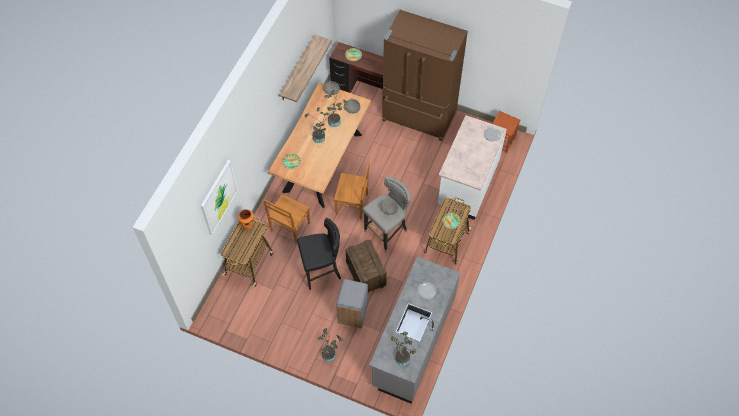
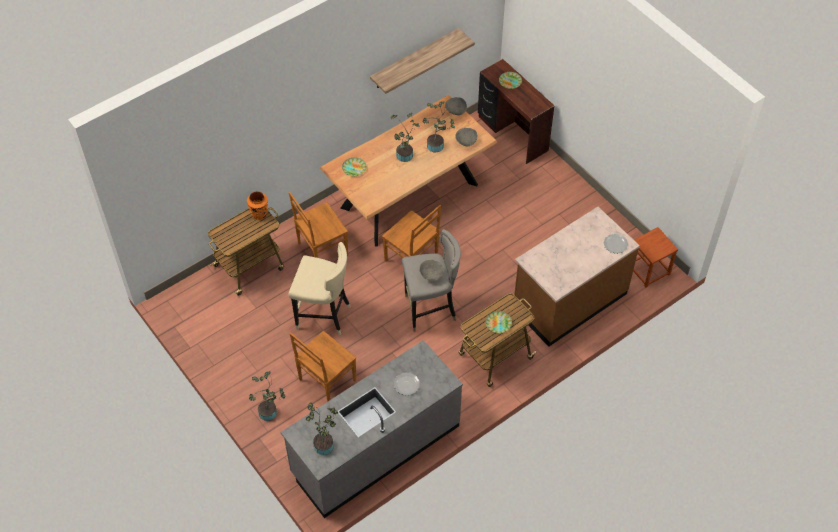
camera: 30 degrees right, 5 degrees down
(218, 197) = (225, 156): picture -> none
(321, 271) = (324, 316): black stool -> beige stool
(352, 314) = (326, 381): grey trash can -> brown chair
(365, 273) = (373, 343): crate -> none
(418, 117) = (561, 196): brown fridge -> none
(467, 184) = (569, 300): white counter -> brown counter

